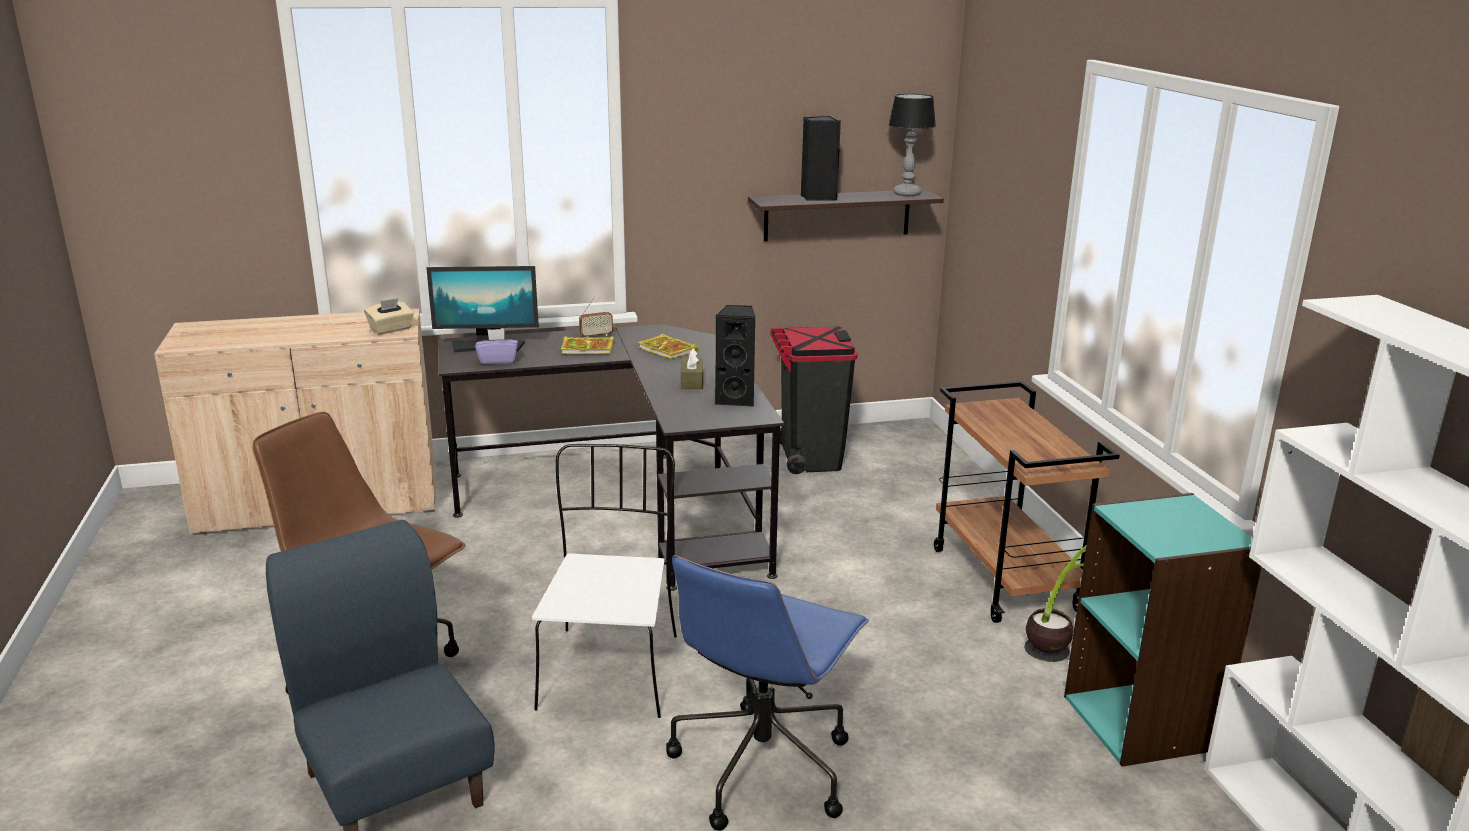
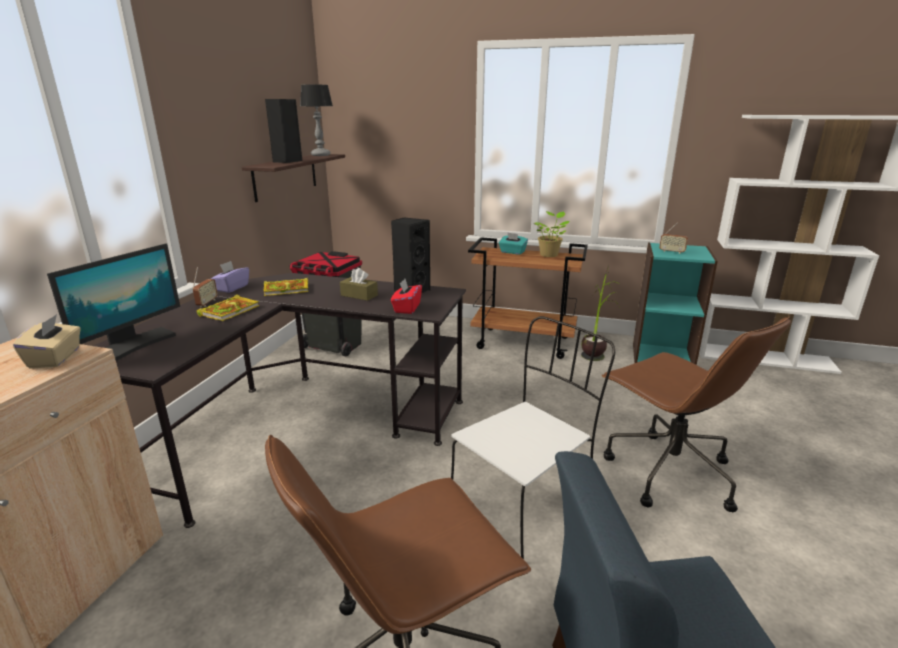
camera: 60 degrees left, 0 degrees up
(498, 360) = (180, 347): purple tissue box -> purple tissue box (232, 288)
(610, 669) = (524, 503): white chair -> white chair turned 105 degrees clockwise
(680, 410) = (406, 308): none -> red tissue box
(762, 766) = (668, 472): blue office chair -> brown office chair
(1024, 420) = (512, 252): none -> turquoise tissue box
(1056, 446) = (549, 254): none -> potted plant
(1153, 517) = (672, 252): none -> radio

